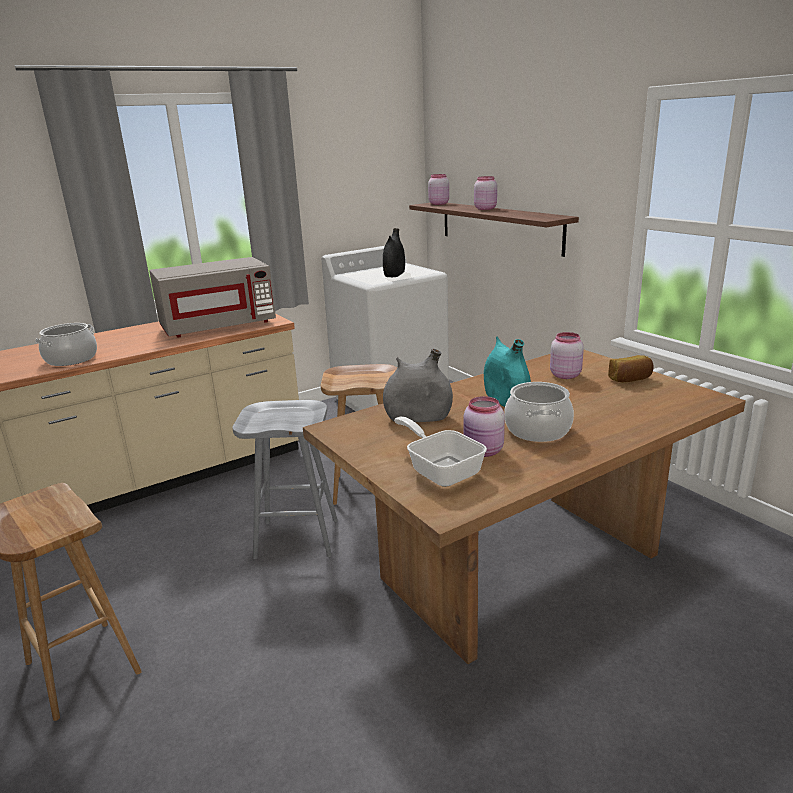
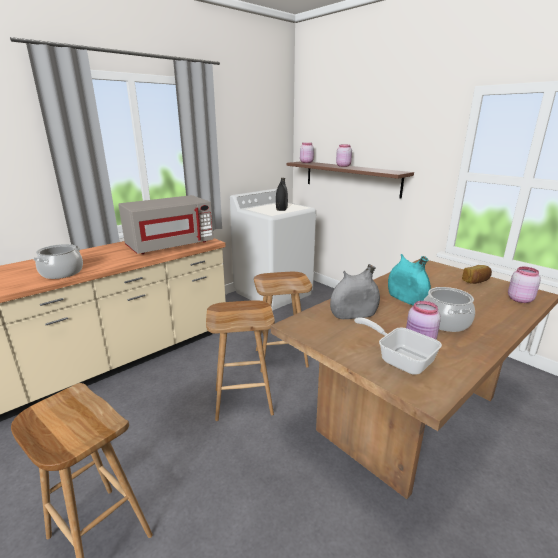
camera: 10 degrees left, 0 degrees up
(298, 538) = (244, 401): grey stool -> brown stool
(564, 375) = (431, 279): pink jar -> pink jar (519, 299)

